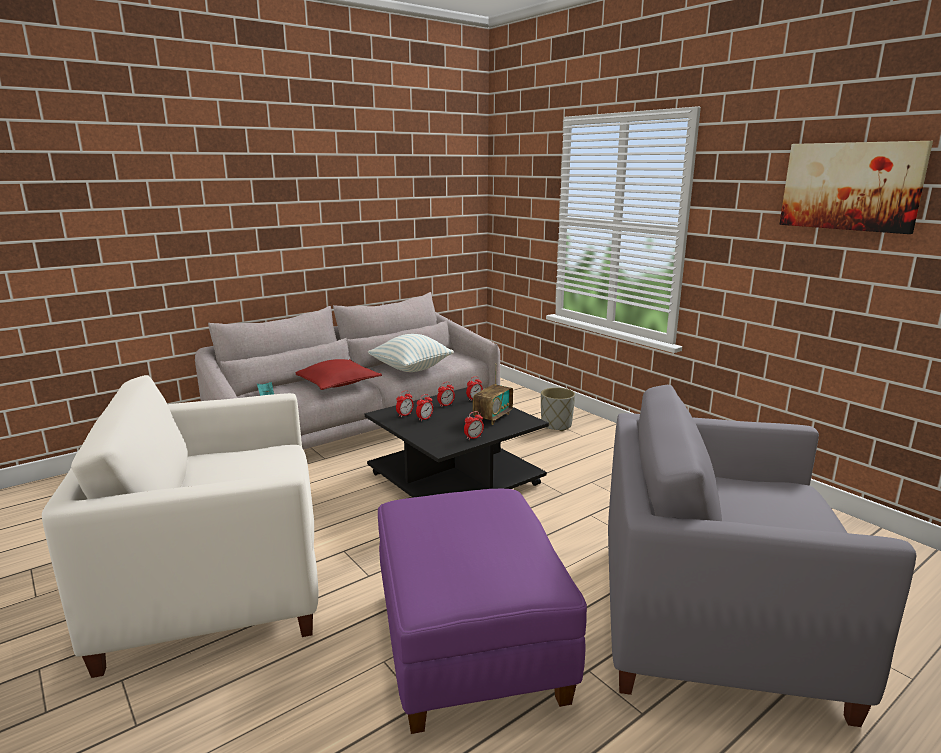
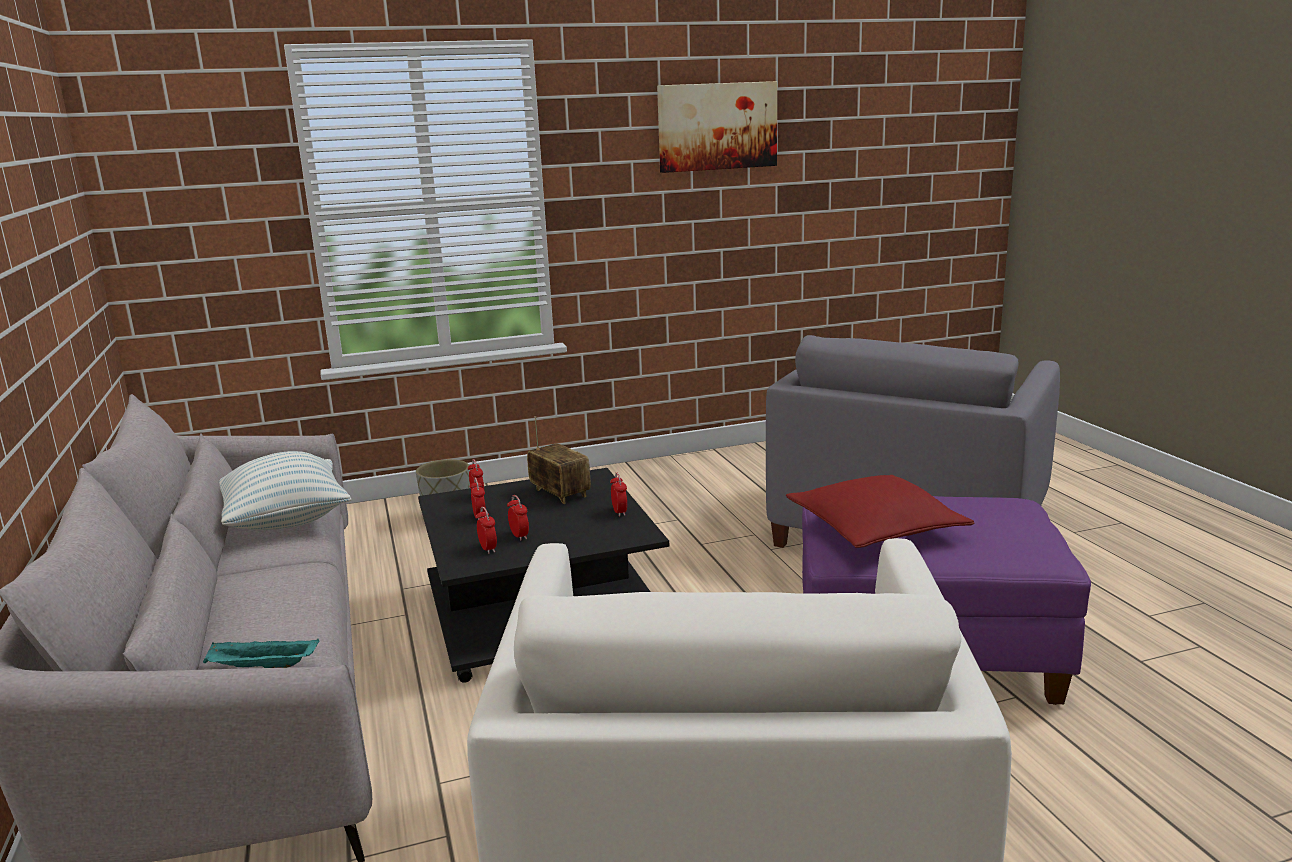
camera: 70 degrees left, 0 degrees up
(337, 383) = (272, 590): red pillow -> red pillow (875, 528)

